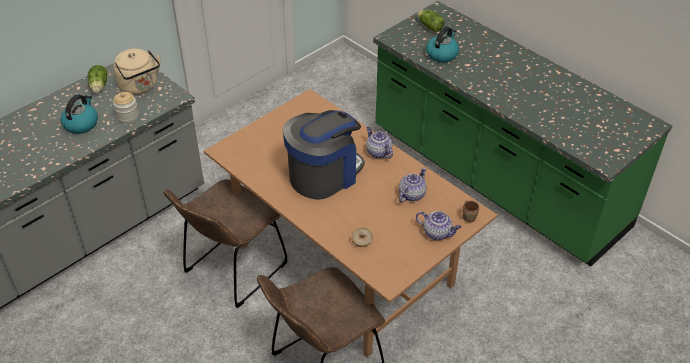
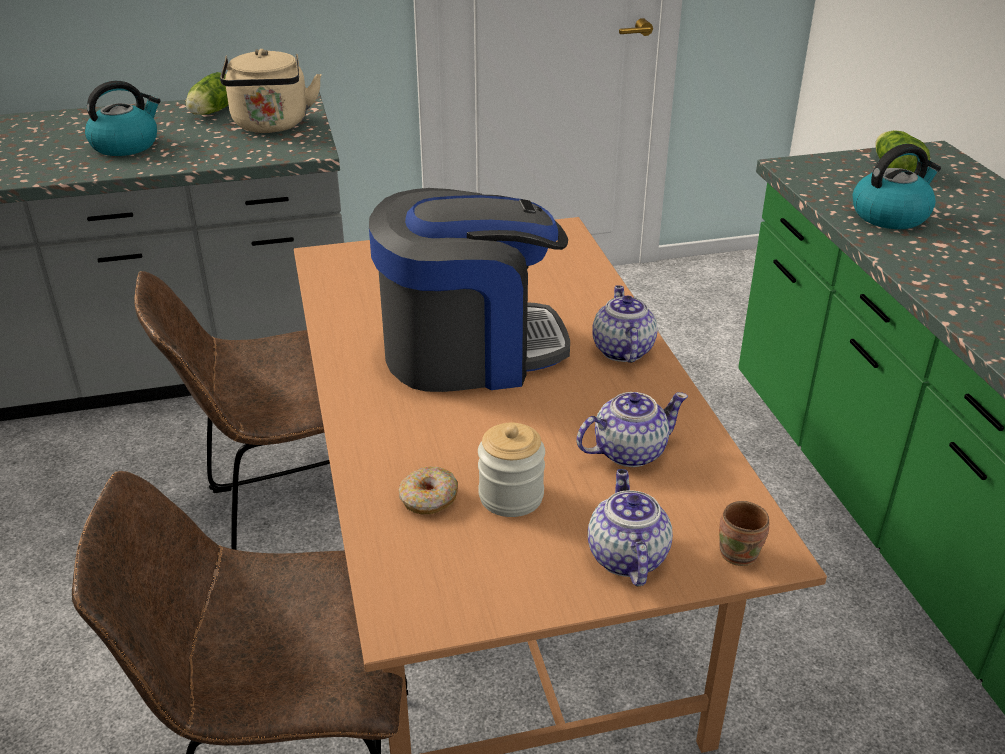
camera: 30 degrees right, 10 degrees down
(128, 116) = (204, 154): jar -> jar (511, 496)
(437, 233) = (626, 556): teapot -> teapot turned 150 degrees counterclockwise

